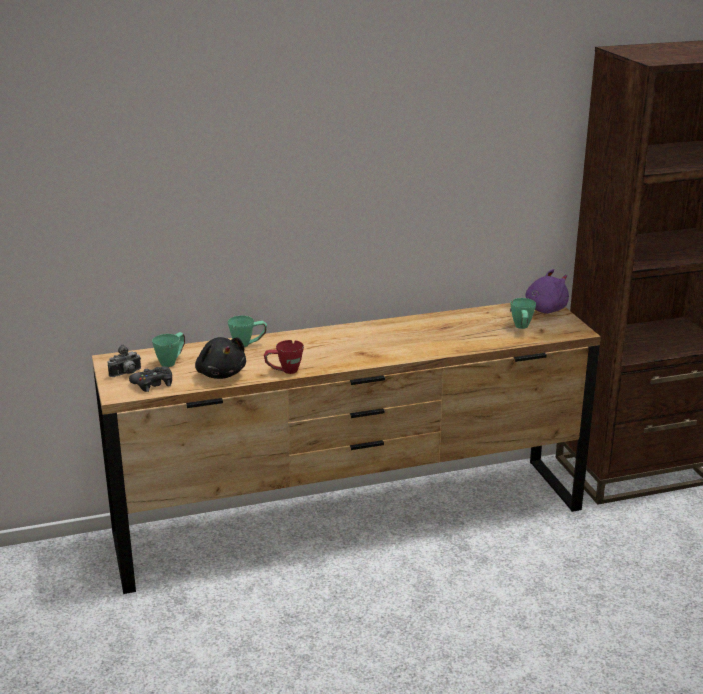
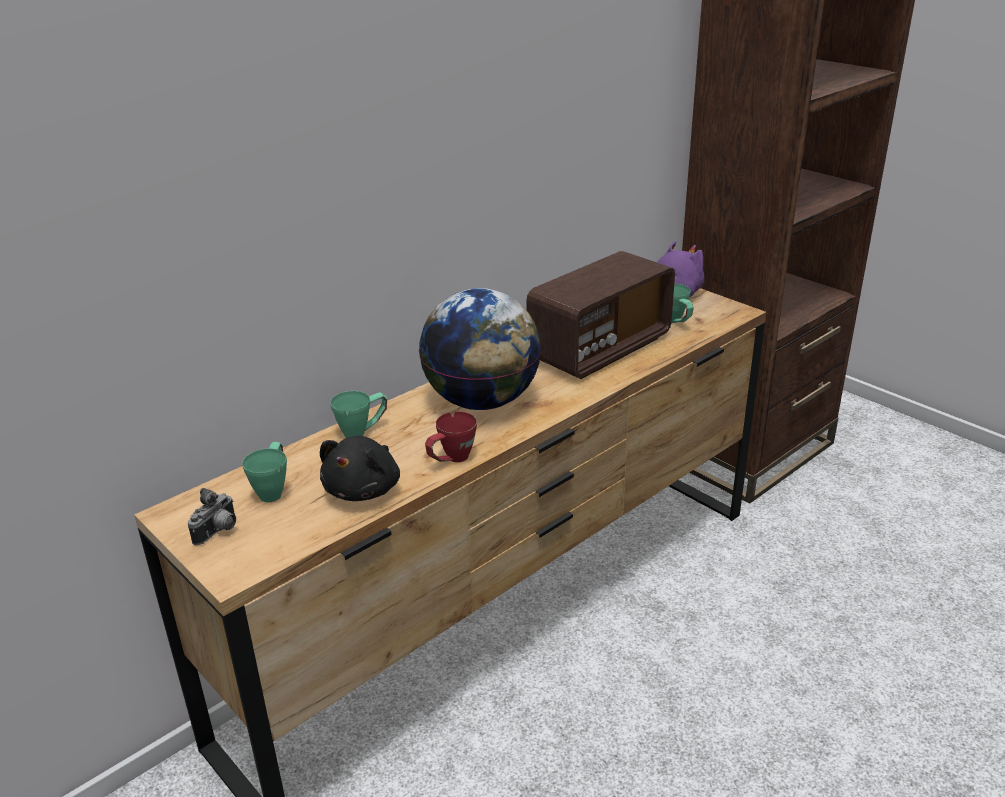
camera: 25 degrees left, 5 degrees up
(153, 384) = (276, 537): black game controller -> none
(221, 373) = (364, 489): black plush toy -> black plush toy turned 75 degrees clockwise
(335, 345) = (482, 401): none -> globe
(447, 333) = (599, 349): none -> radio

